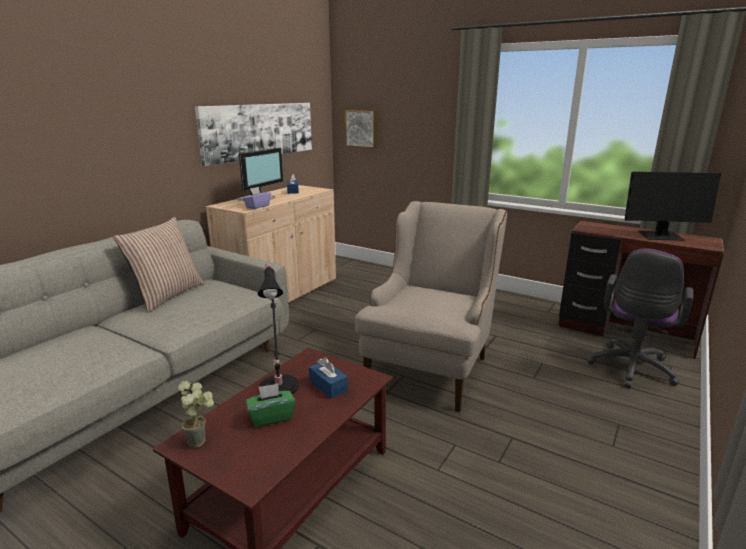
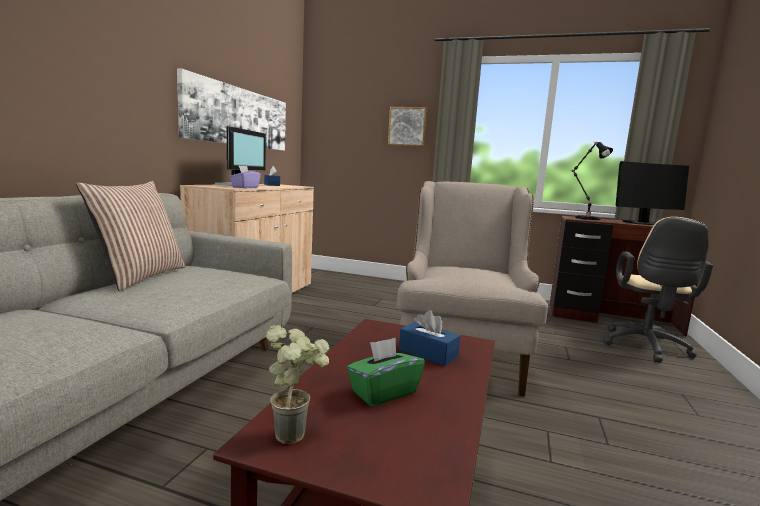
camera: 15 degrees left, 10 degrees down
(279, 384) = (361, 355): black table lamp -> black table lamp (585, 218)
(361, 129) = (334, 135): picture -> picture (407, 126)
(630, 370) = (645, 347): purple office chair -> beige office chair

